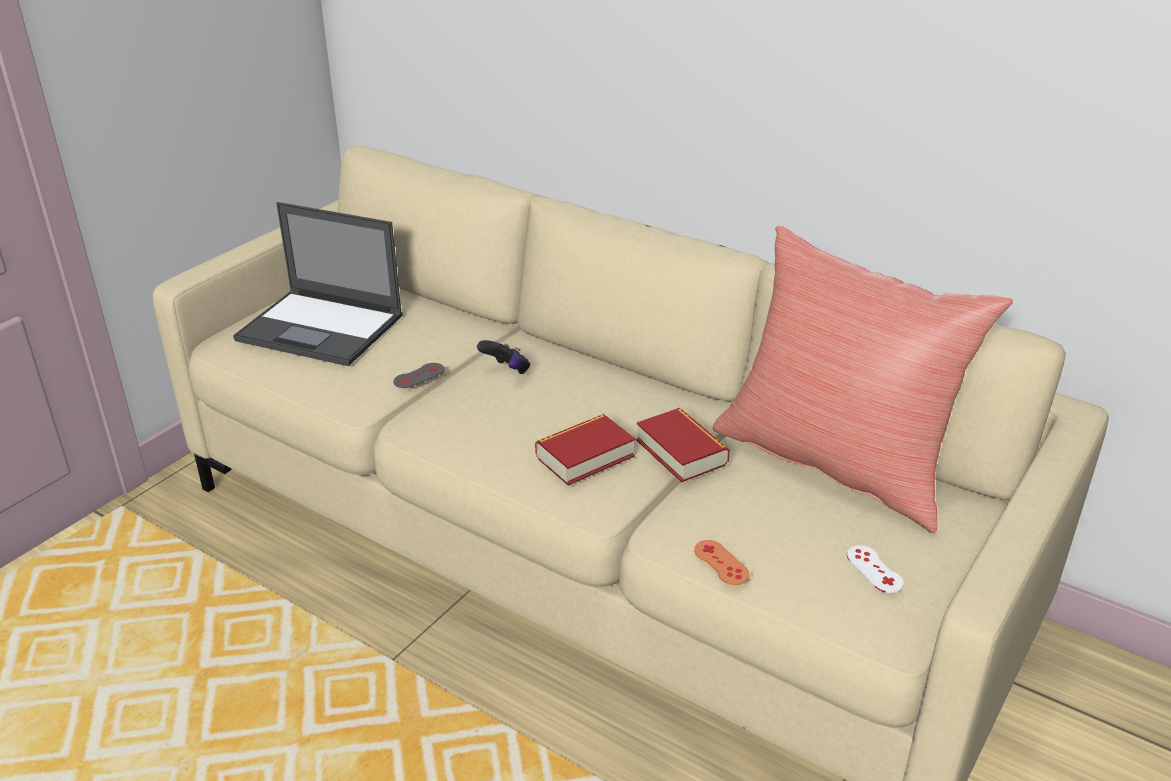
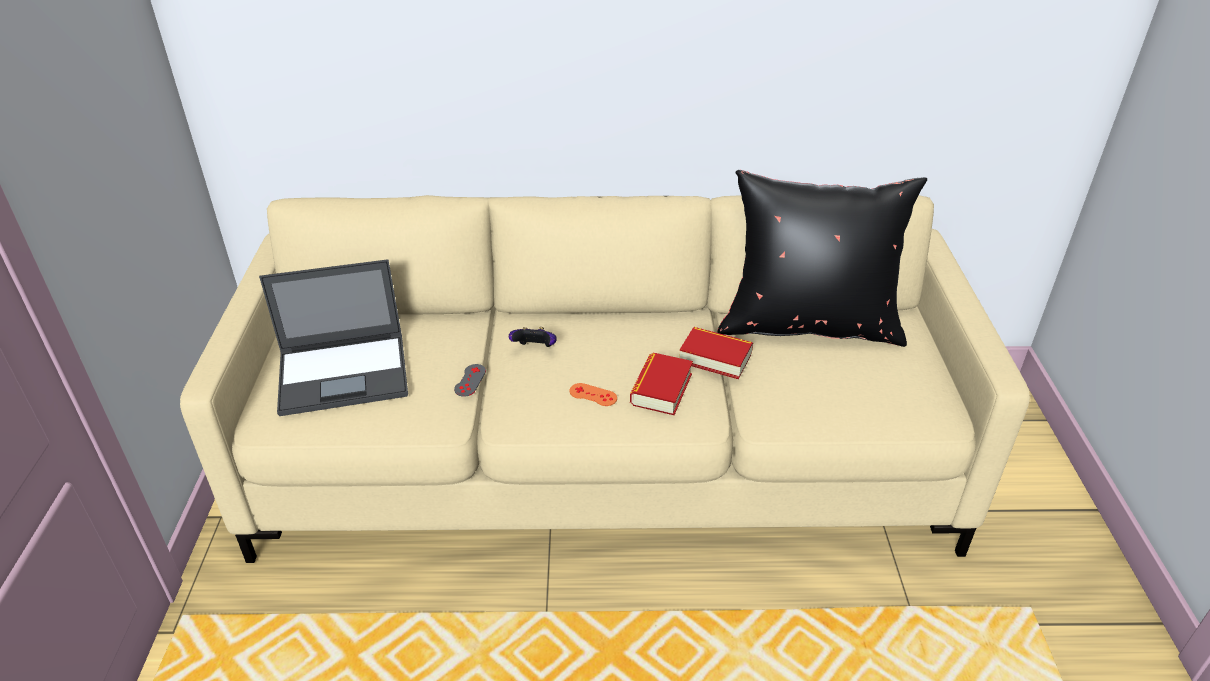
camera: 35 degrees left, 5 degrees up
(721, 563) = (818, 422): orange game controller -> orange game controller (593, 395)
(835, 462) = (809, 324): red pillow -> black pillow
(874, 569) = (901, 384): white game controller -> none

